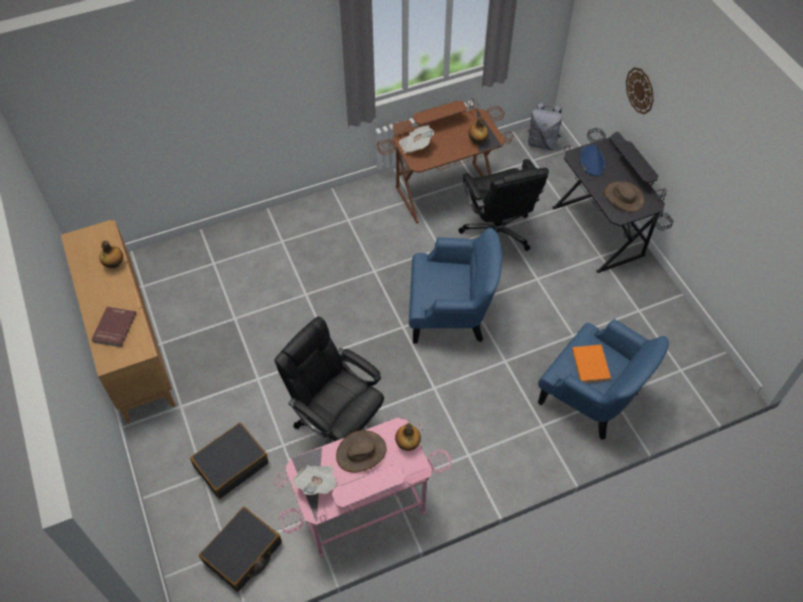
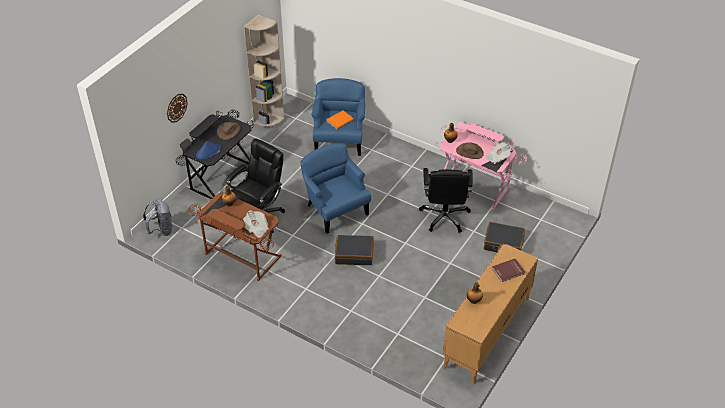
camera: 125 degrees left, 10 degrees down
(243, 553) = (535, 214): black suitcase -> black suitcase (354, 254)
(690, 333) = (269, 122): none -> beige bookcase

